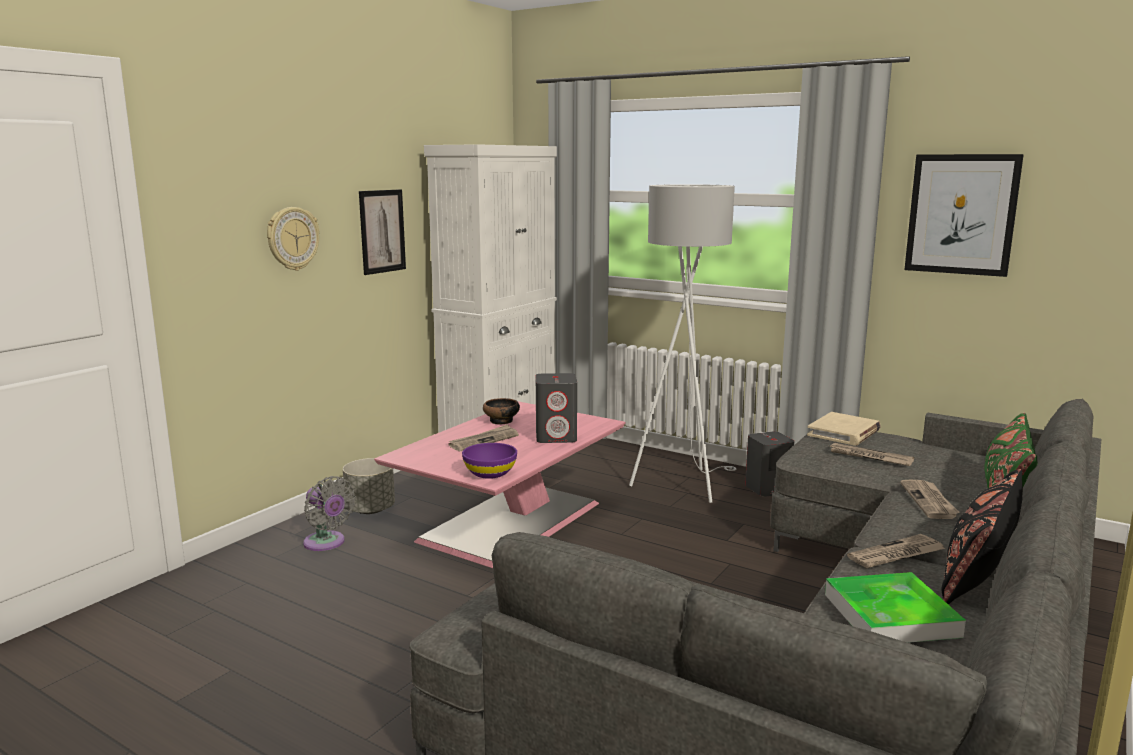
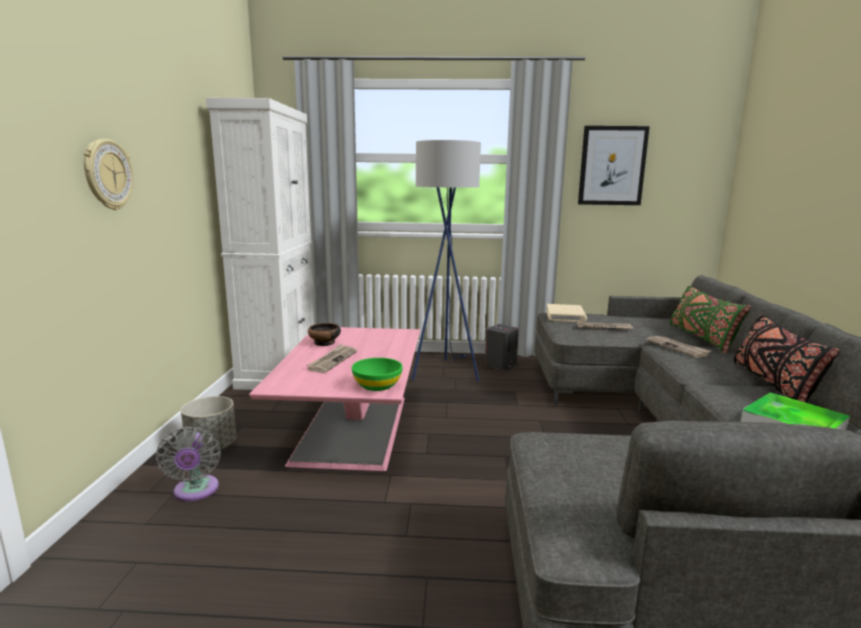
camera: 30 degrees left, 0 degrees up
(326, 543) = (195, 491): grey fan -> grey fan turned 60 degrees clockwise
(382, 231) = (179, 177): picture -> none
(490, 473) = (377, 385): purple bowl -> green bowl
(556, 437) = (388, 348): grey speaker -> none
(682, 483) = (444, 371): white floor lamp -> blue floor lamp
(896, 555) = (722, 384): newspaper -> none

